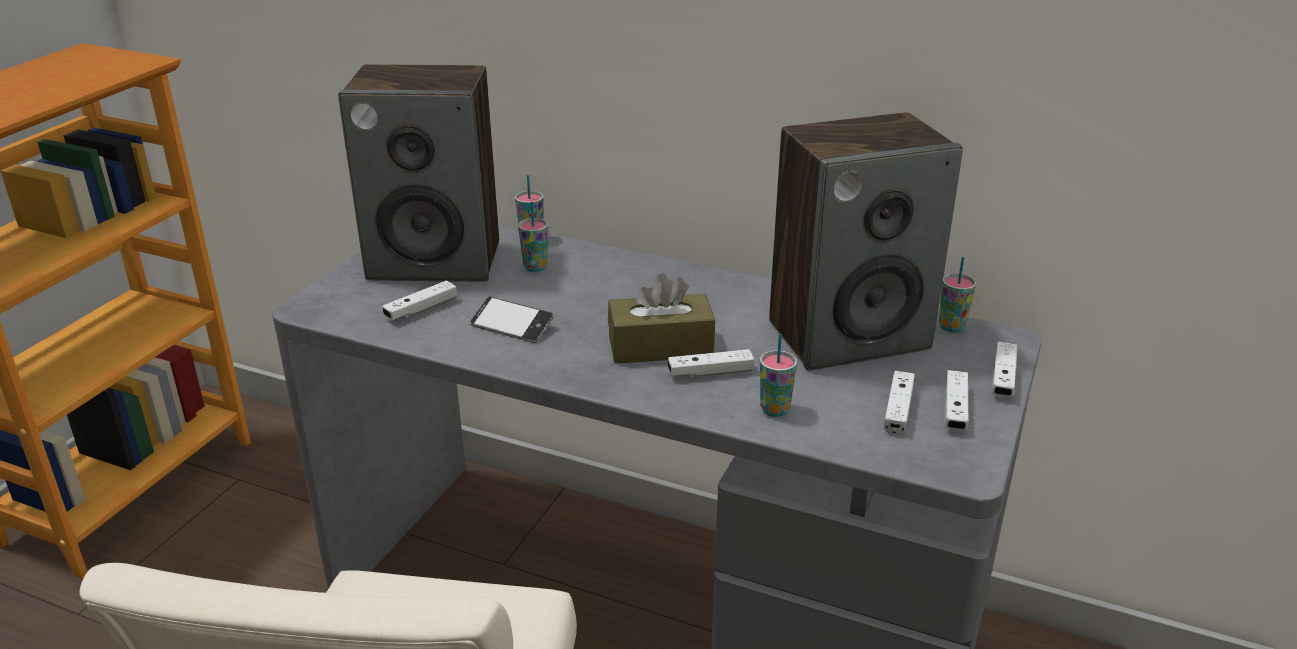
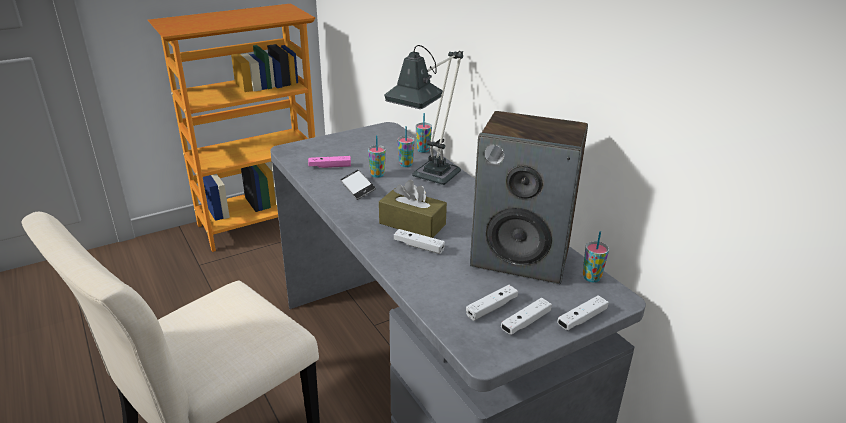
camera: 35 degrees right, 0 degrees up
(421, 309) = (330, 166): white game controller -> pink game controller
(436, 260) = (366, 146): speaker -> none
(600, 276) = (431, 179): none -> table lamp
(774, 410) = (425, 278): cup -> cup (377, 175)

